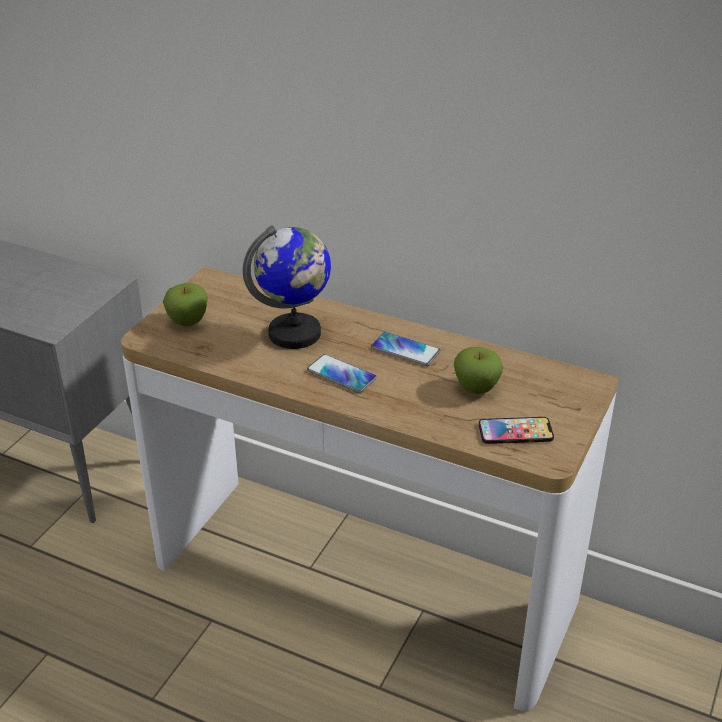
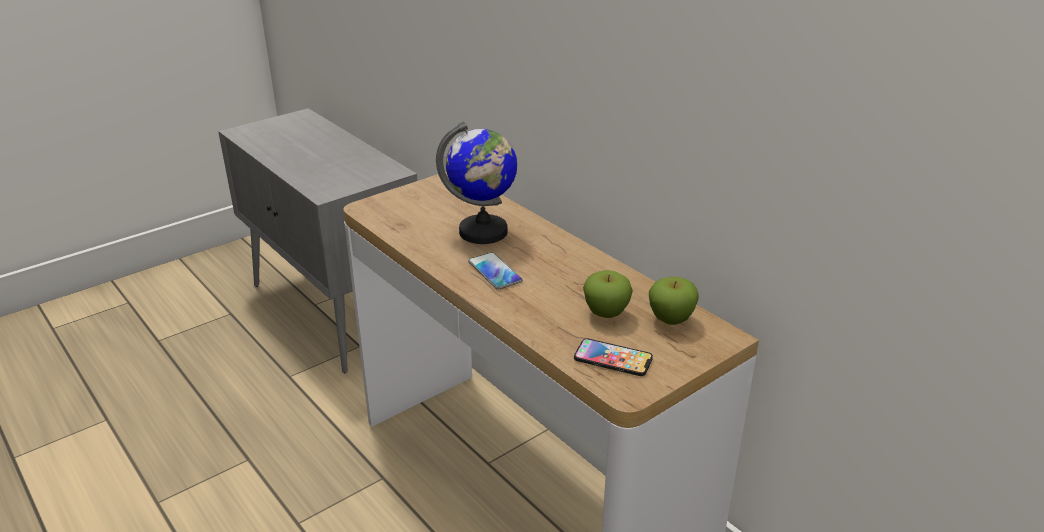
camera: 25 degrees right, 5 degrees down
(188, 322) = (406, 204): apple -> apple (671, 319)
(405, 350) = (567, 266): phone -> none

